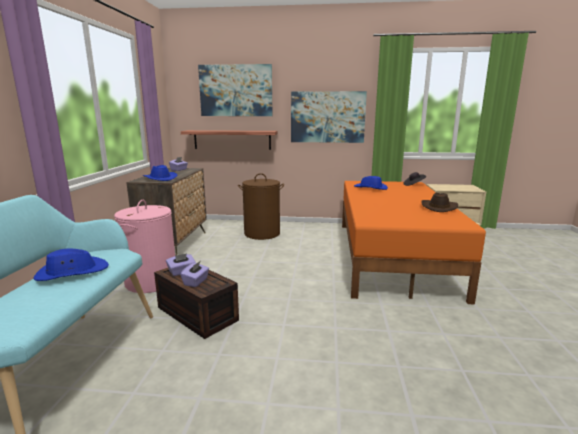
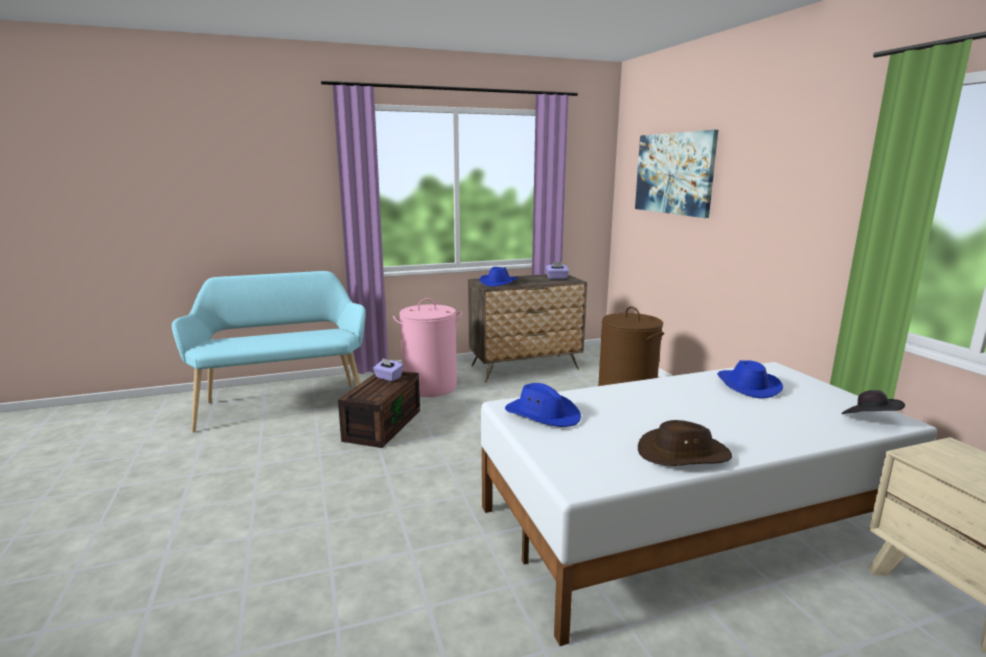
camera: 65 degrees right, 0 degrees up
(72, 272) = (295, 335): blue hat -> blue hat (542, 414)
(196, 282) = (370, 388): purple tissue box -> none
(232, 140) = (661, 249): shelf -> none
(327, 117) = (784, 230): picture -> none
(392, 255) = (688, 524): orange bed -> white bed

